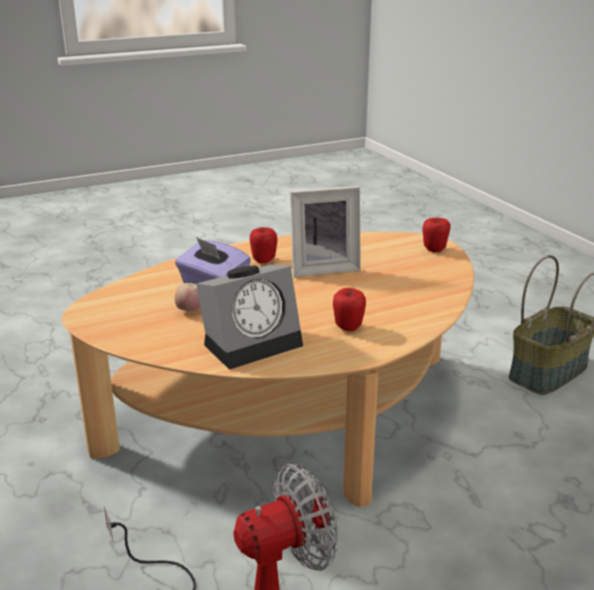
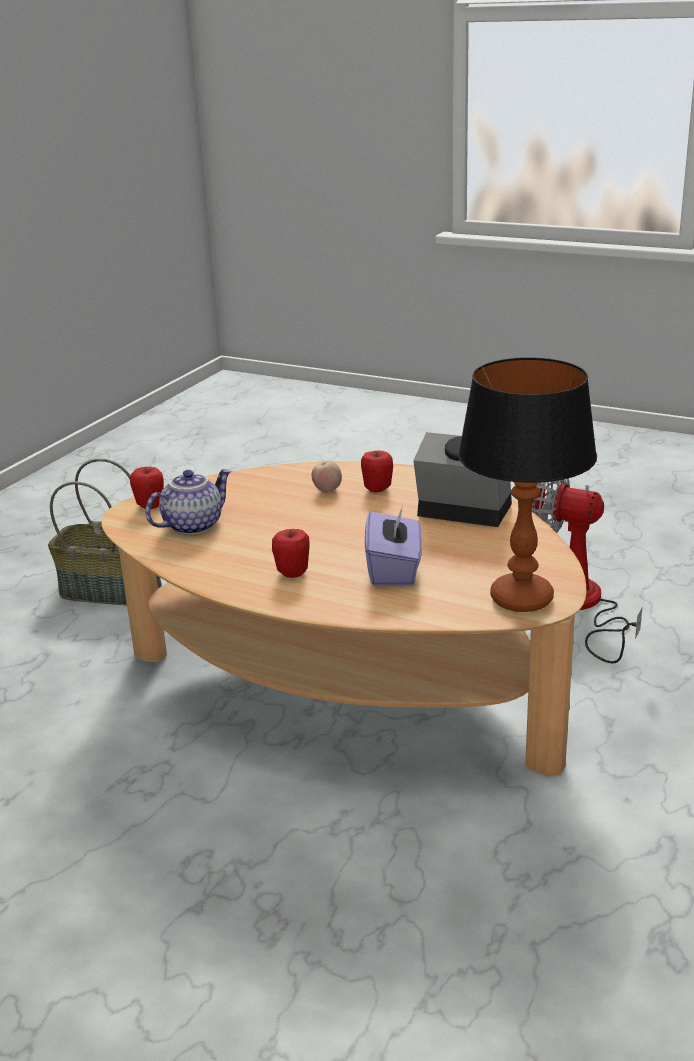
camera: 125 degrees left, 0 degrees up
(107, 308) = (520, 598): none -> table lamp
(190, 311) = (457, 558): apple -> apple (327, 490)
(323, 268) = (269, 538): picture frame -> none
(381, 253) = (192, 525): none -> teapot

